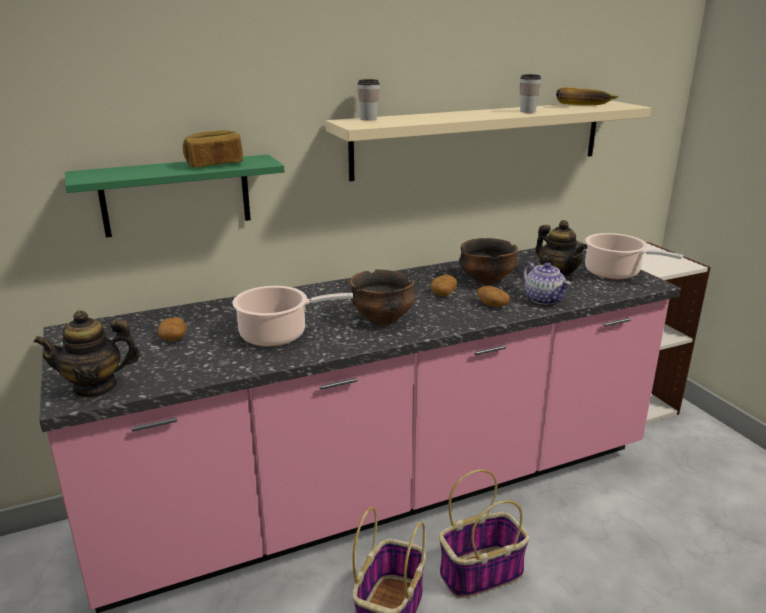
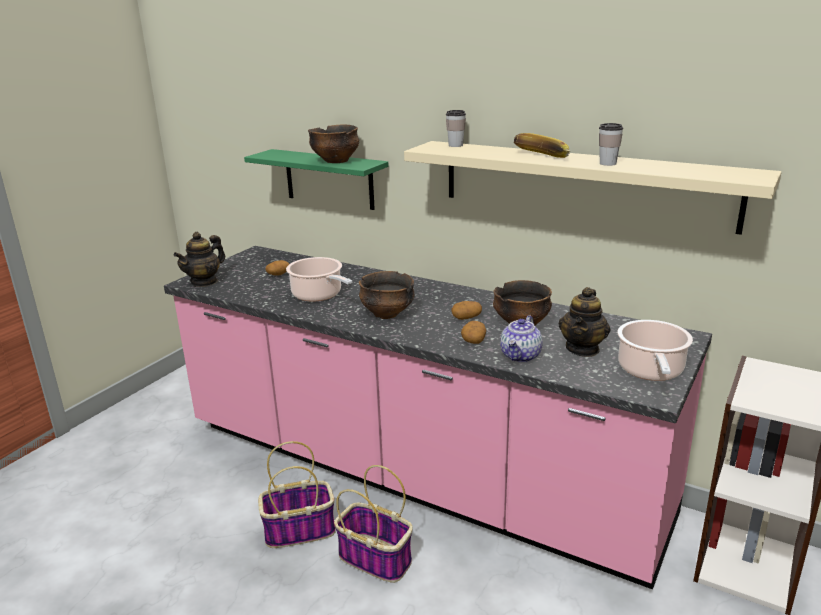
camera: 55 degrees right, 0 degrees up
(95, 387) = (204, 282): teapot -> teapot turned 90 degrees counterclockwise
(215, 164) = (336, 161): bread -> bowl
(584, 106) = (695, 170): banana -> banana (540, 157)

